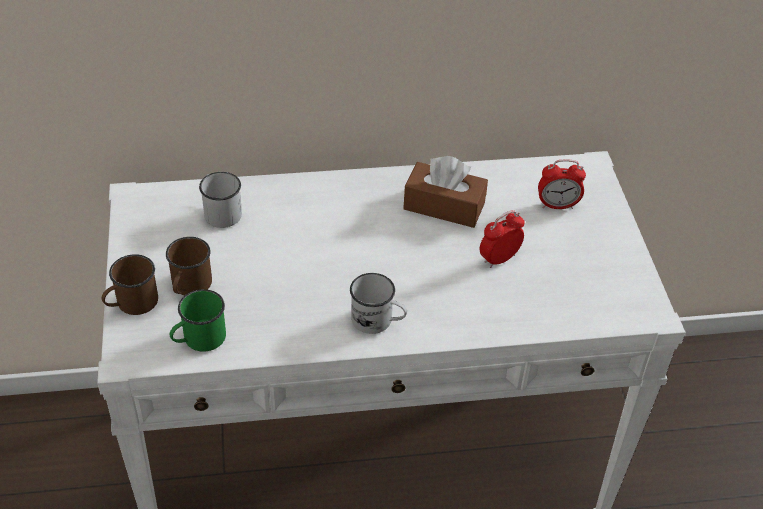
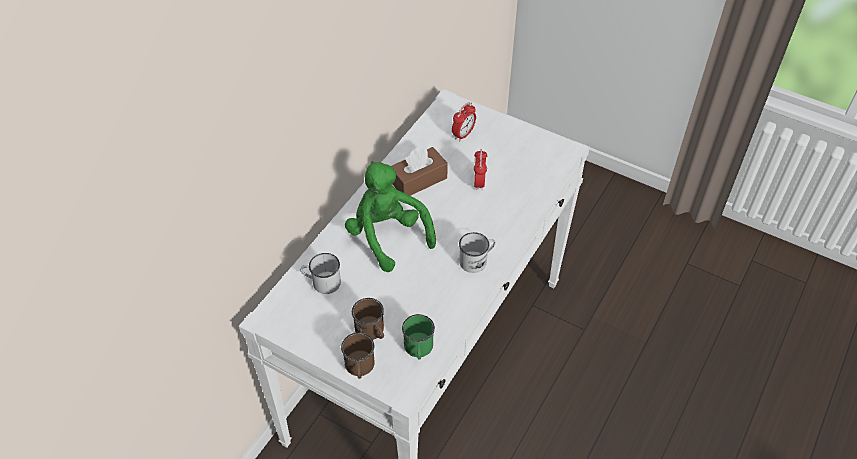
camera: 50 degrees left, 5 degrees up
(335, 226) = (387, 236): none -> green plush toy

